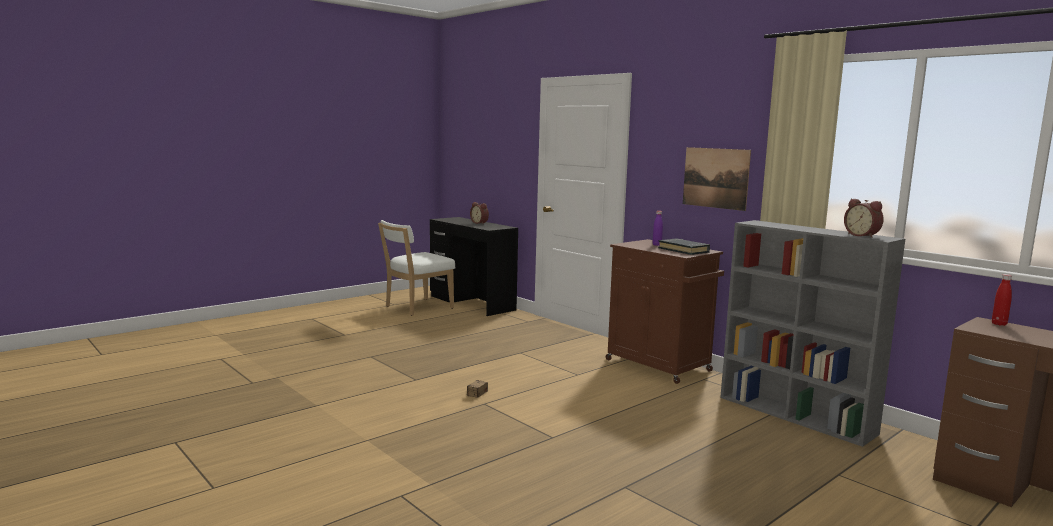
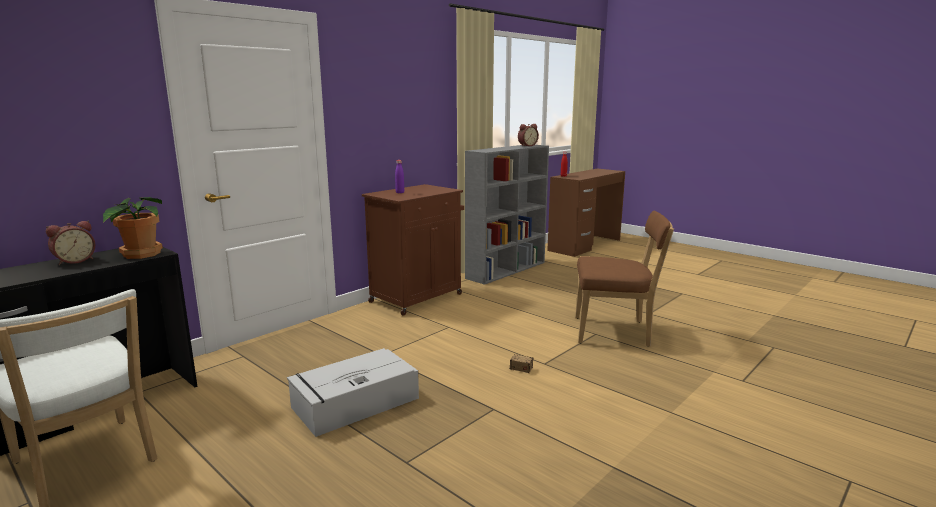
camera: 95 degrees left, 5 degrees up
(446, 346) = (353, 403): none -> grey storage box
(488, 227) = (140, 254): none -> potted plant
(555, 449) = (615, 332): none -> brown chair
(683, 250) = (426, 189): black book -> none
(715, 178) = (411, 123): picture -> none

